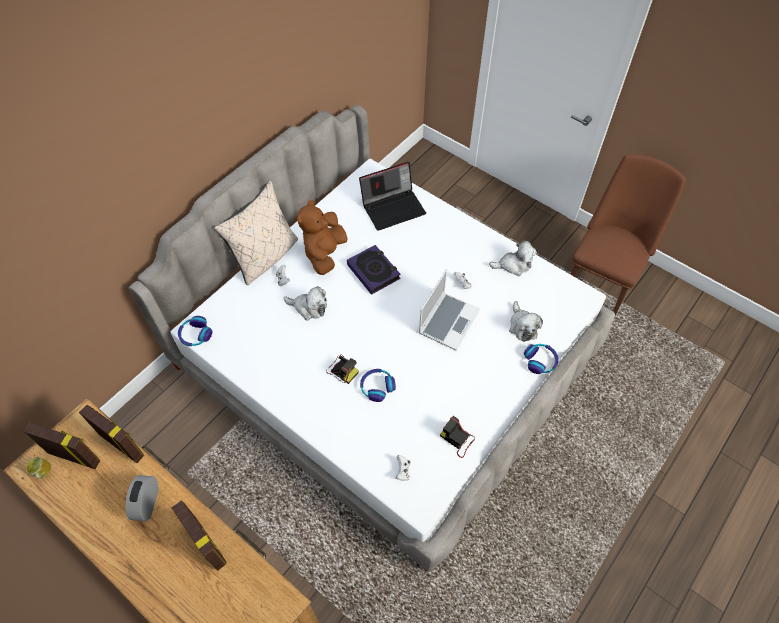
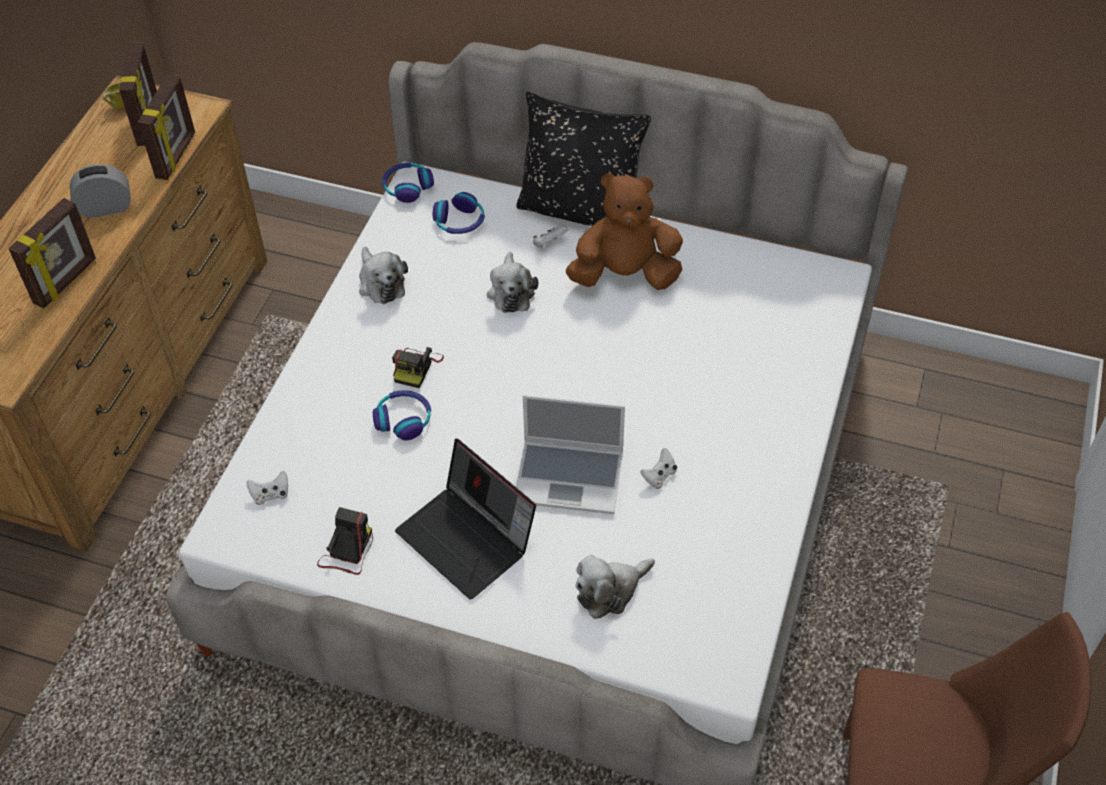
camera: 70 degrees right, 5 degrees down
(265, 257) = (580, 209): beige pillow -> black pillow
(373, 271) = (621, 347): book -> none
(393, 207) = (776, 331): laptop -> laptop (468, 539)
(513, 265) = (744, 543): plush toy -> plush toy (380, 283)
(540, 361) = (547, 636): headphones -> headphones (459, 221)

